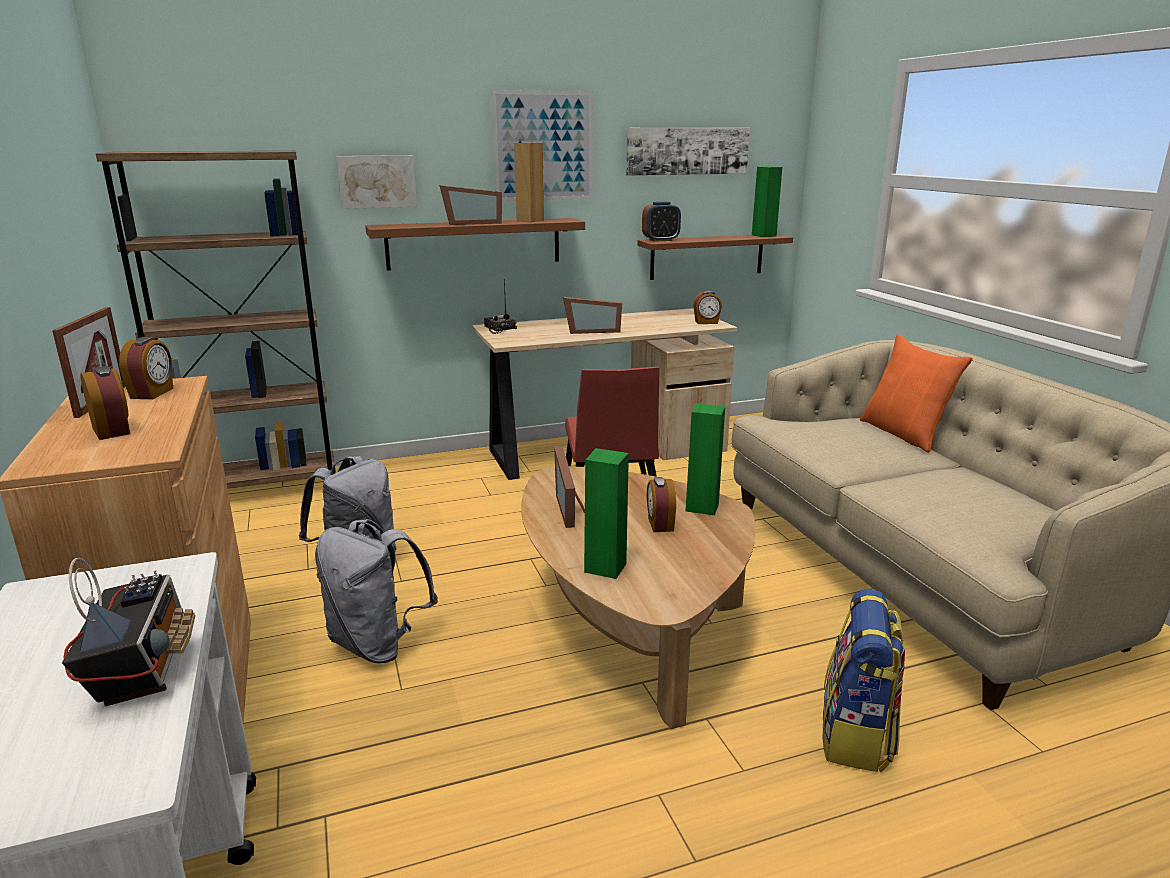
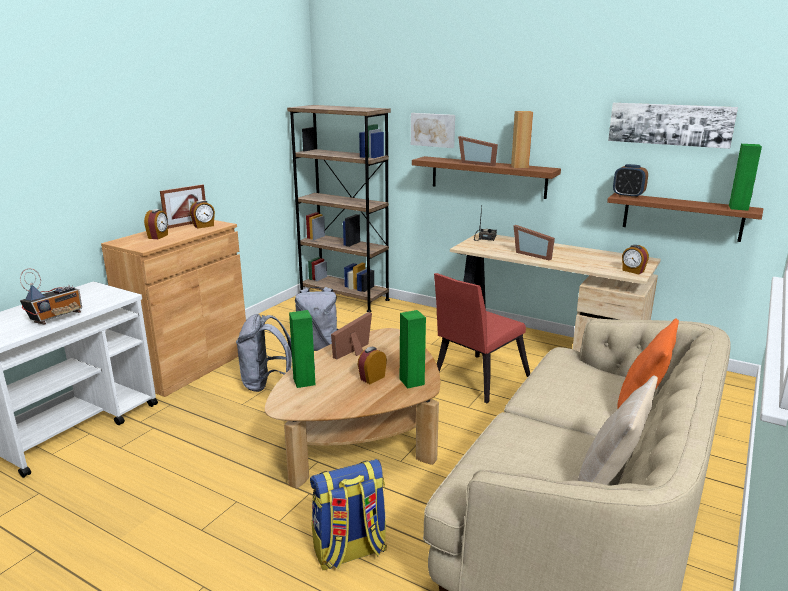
camera: 50 degrees right, 0 degrees up
(543, 146) = (543, 114): picture -> none
(1025, 493) = (609, 481): none -> beige pillow

